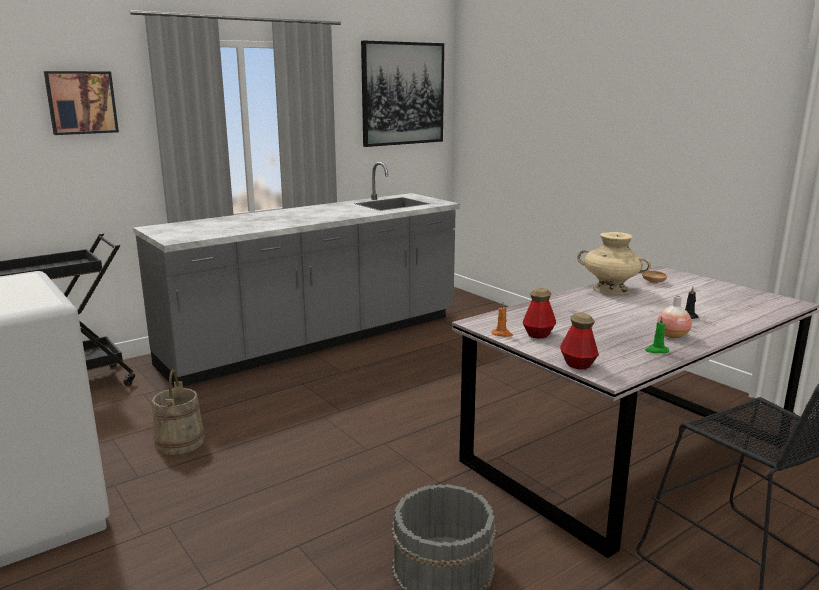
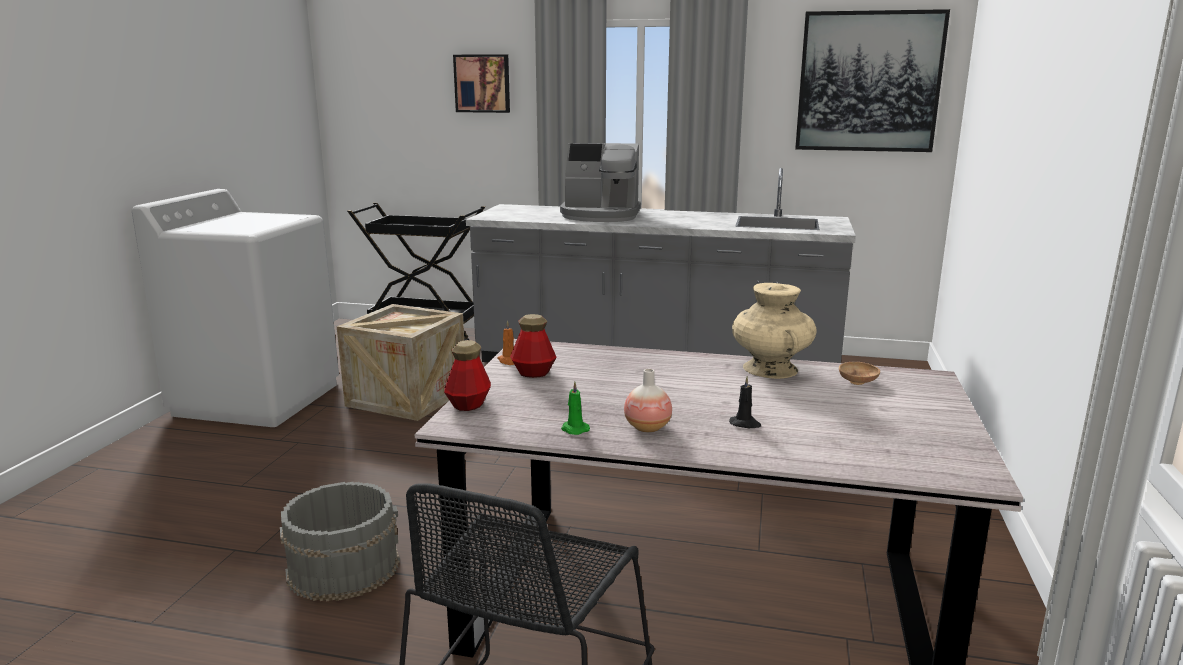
camera: 50 degrees right, 0 degrees up
(179, 442) = (407, 397): beige bucket -> crate
(264, 220) = (600, 215): none -> coffee machine

